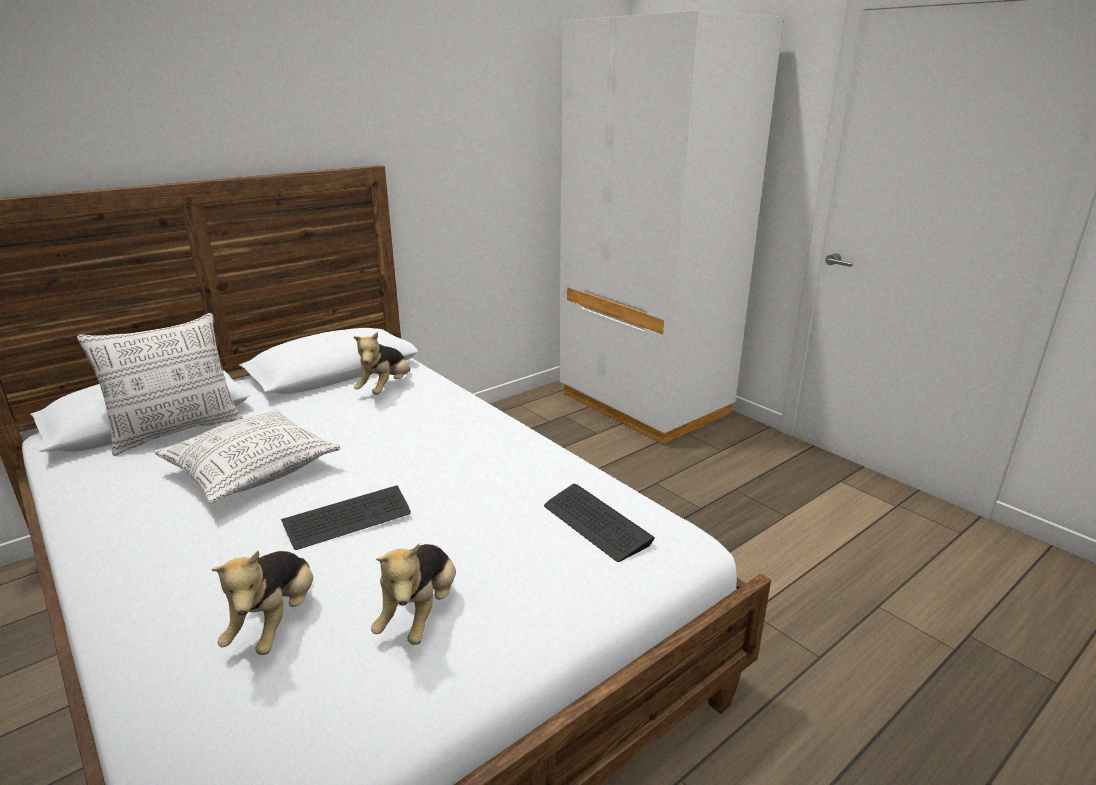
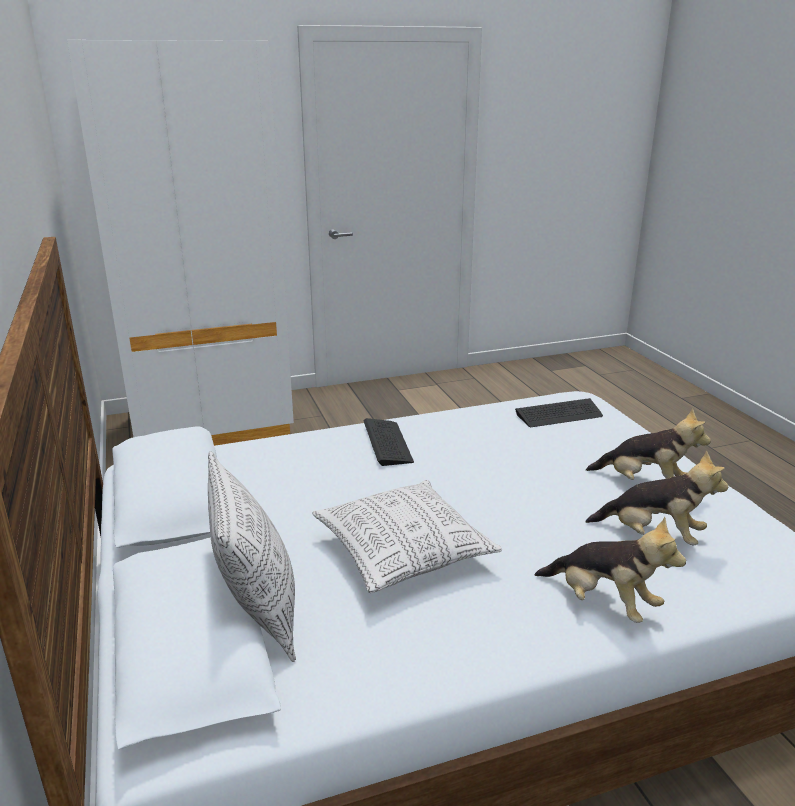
camera: 70 degrees left, 0 degrees up
(348, 519) = (521, 501): keyboard -> keyboard (387, 443)
(386, 389) = (261, 468): plush toy -> plush toy (603, 603)

